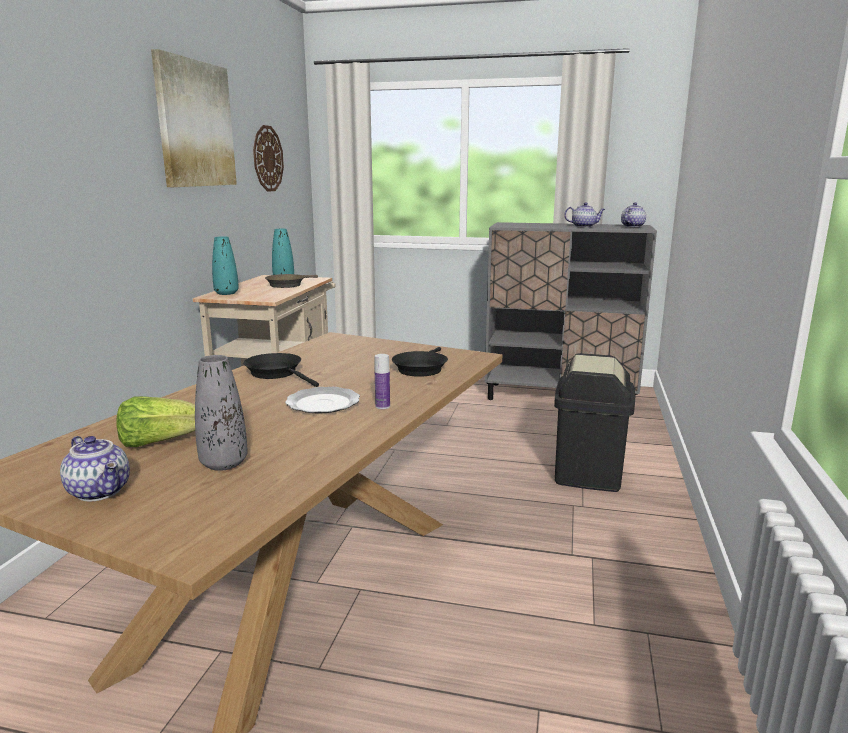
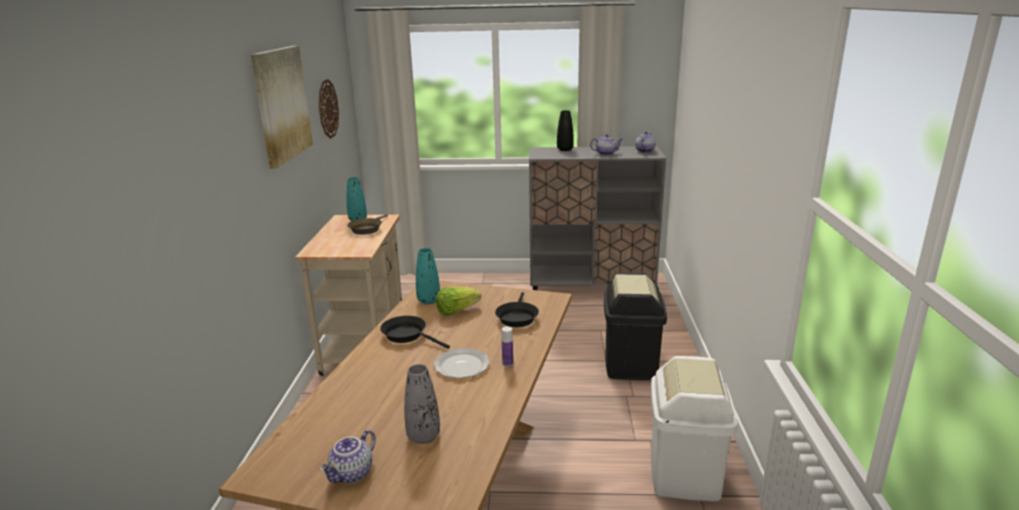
camera: 10 degrees left, 5 degrees up
(101, 491) = (352, 474): teapot -> teapot turned 90 degrees clockwise
(159, 442) = (362, 421): lettuce -> lettuce (456, 311)
(226, 293) = (320, 247): turquoise vase -> turquoise vase (428, 300)
(536, 224) = (565, 149): none -> black vase
(631, 604) = (685, 475): none -> white trash can

